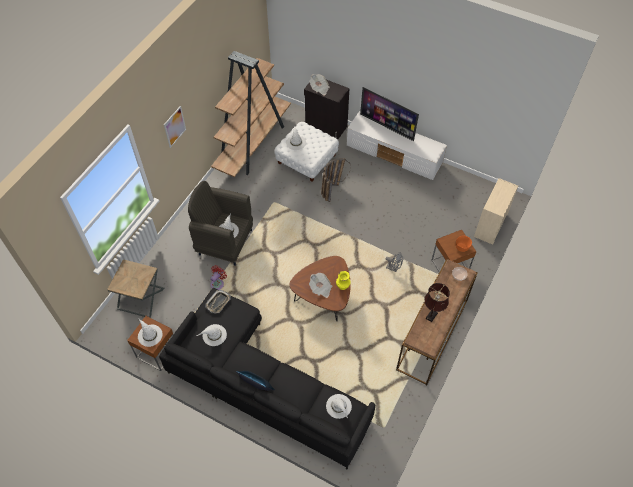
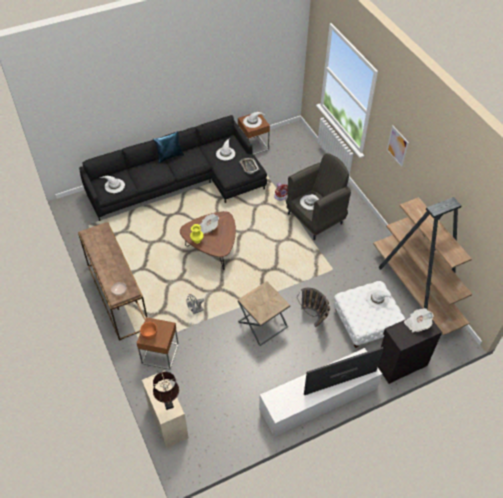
camera: 125 degrees right, 5 degrees down
(141, 298) = (303, 154): brown side table -> brown side table (262, 324)
(432, 314) = (108, 251): brown table lamp -> brown table lamp (168, 404)

